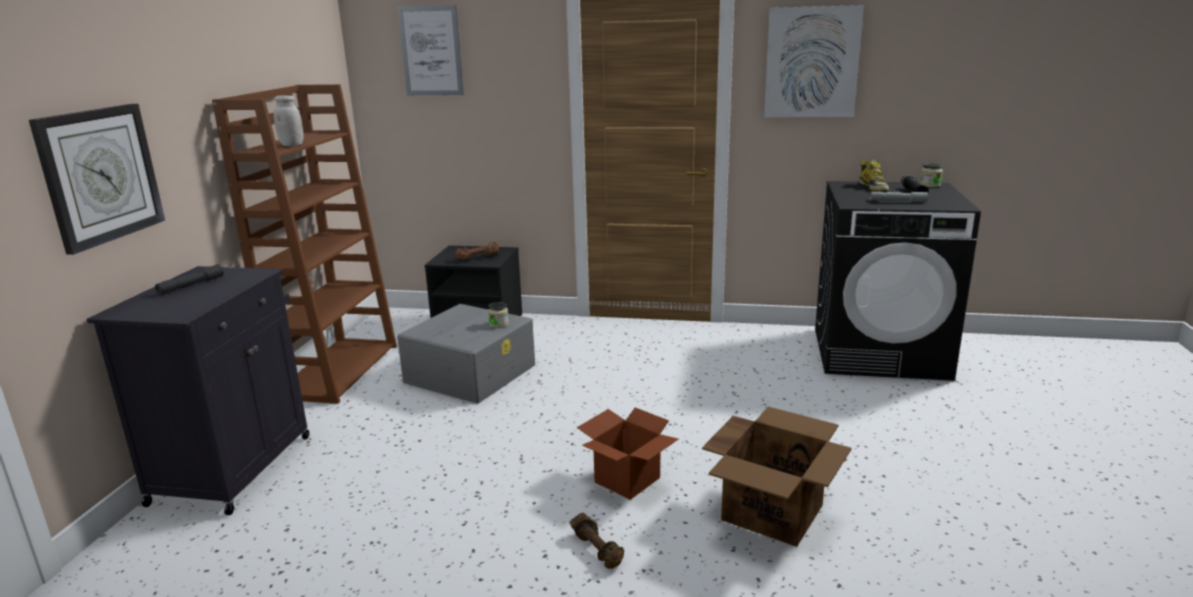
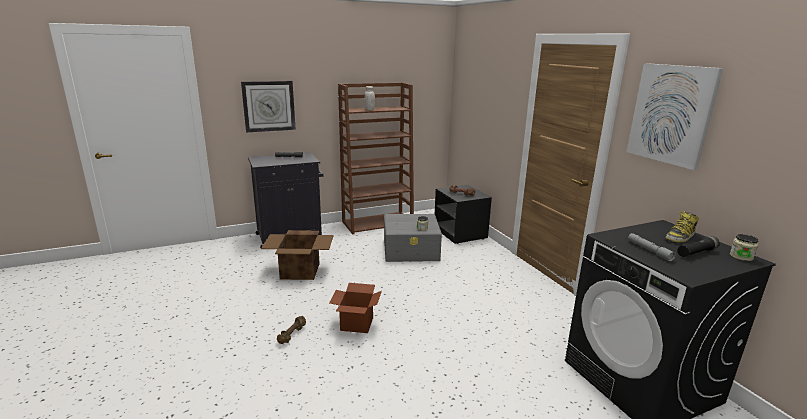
camera: 55 degrees right, 0 degrees up
(431, 51) = (478, 72): picture -> none
(773, 512) = (366, 382): cardboard box -> cardboard box (300, 271)

